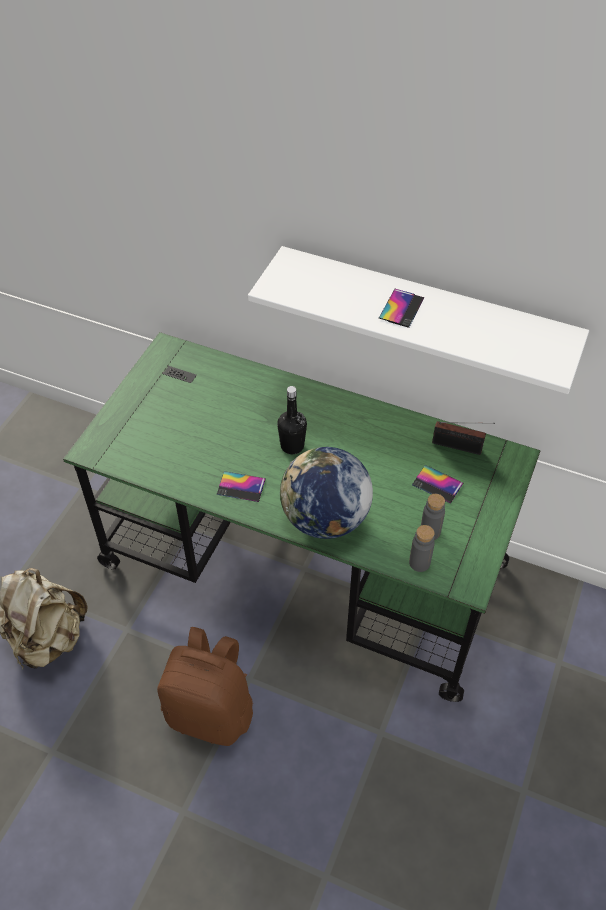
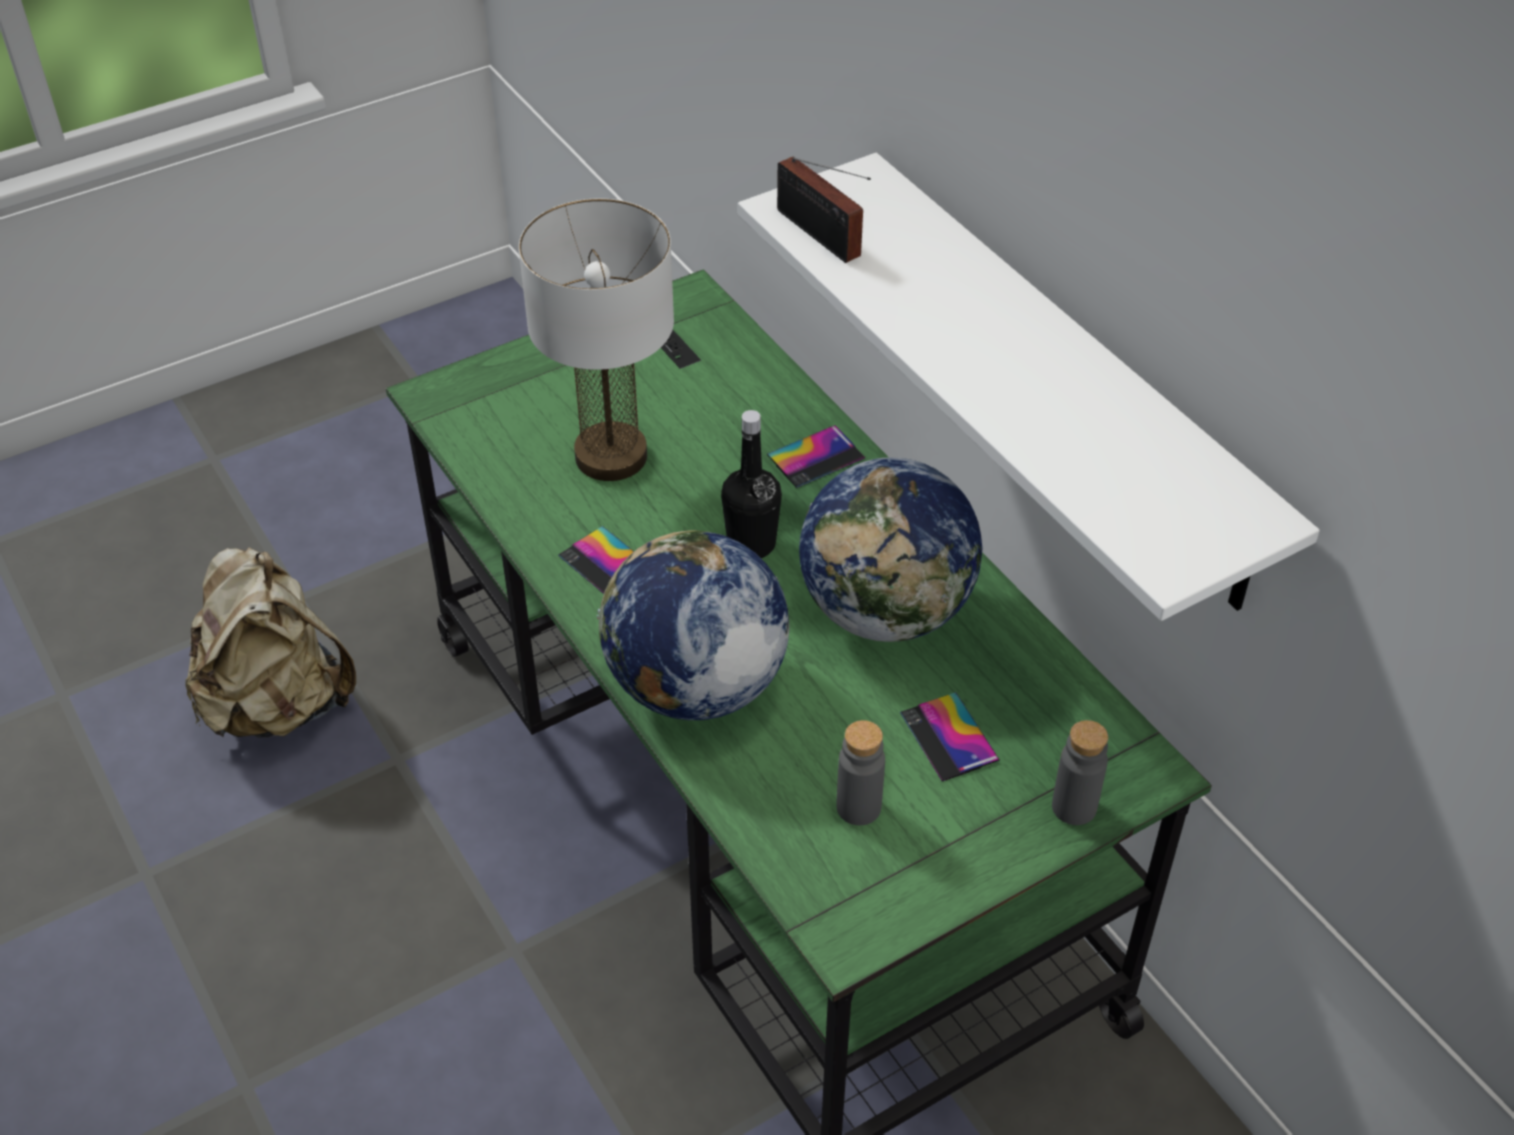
camera: 35 degrees right, 5 degrees down
(198, 438) = (612, 456): none -> table lamp
(212, 712) = (414, 964): brown backpack -> none
(370, 446) = (887, 611): none -> globe
(401, 308) = (980, 333): phone -> phone (815, 457)
(419, 563) = (790, 847): grey bottle -> grey bottle (1074, 807)
(459, 447) = (1052, 697): radio -> radio (821, 237)

